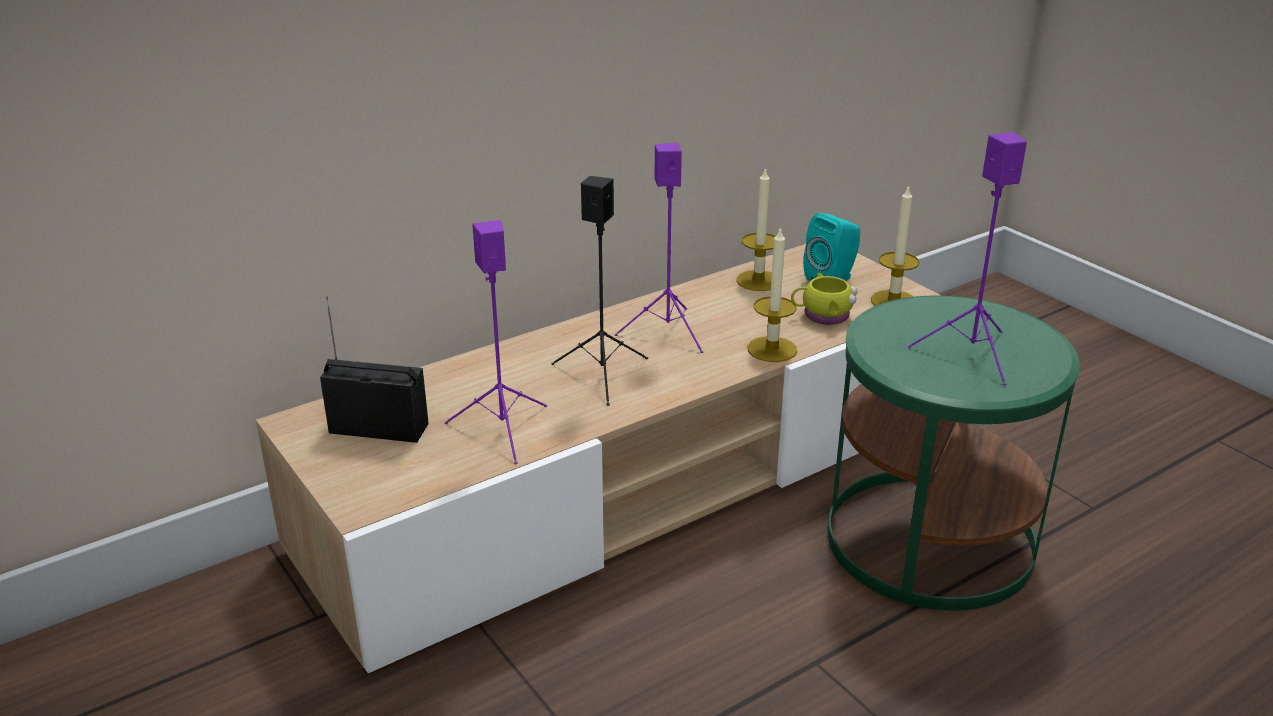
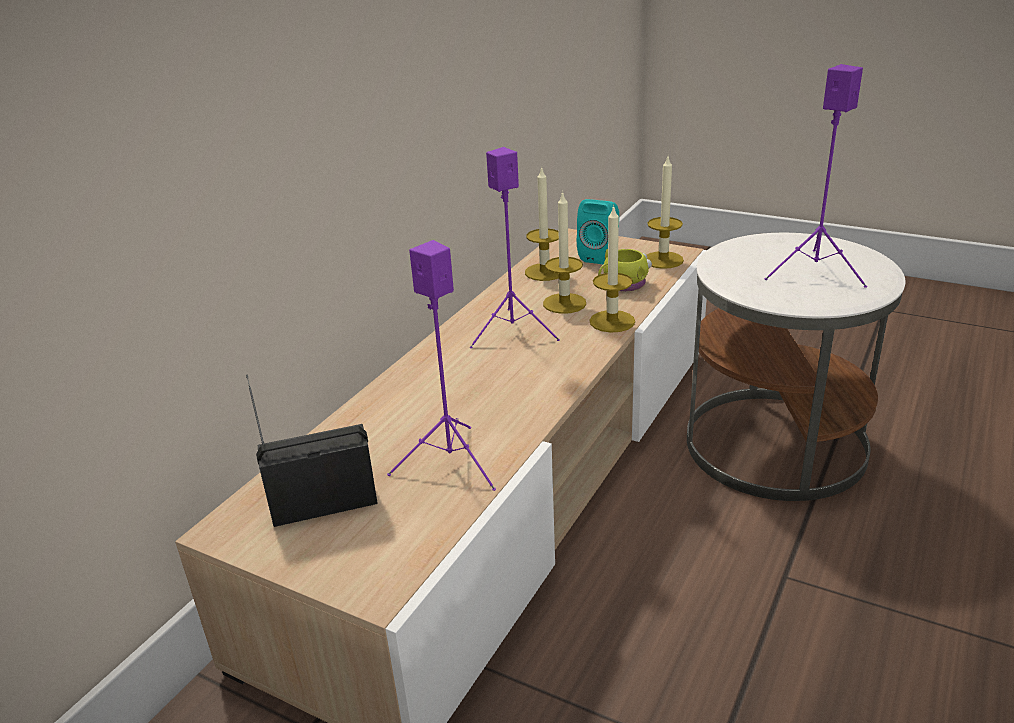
camera: 25 degrees left, 0 degrees up
(603, 374) = (493, 384): black speaker -> none
(744, 318) = (564, 303): none -> candle
(928, 540) = (774, 445): green side table -> white side table

